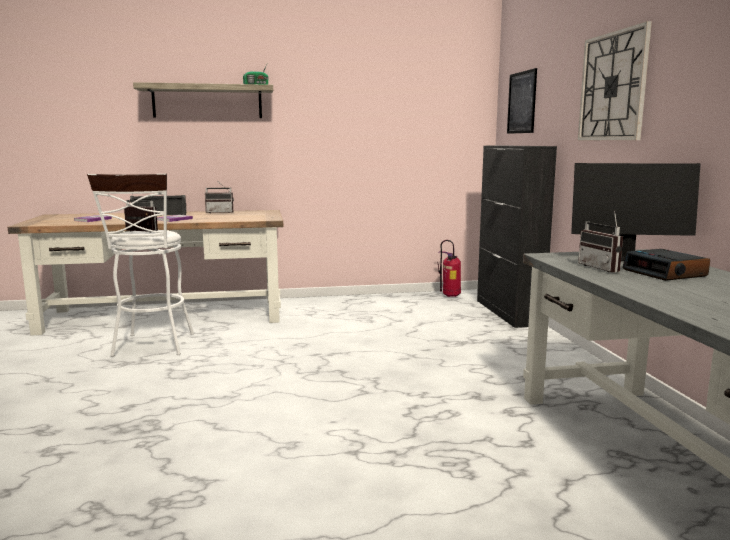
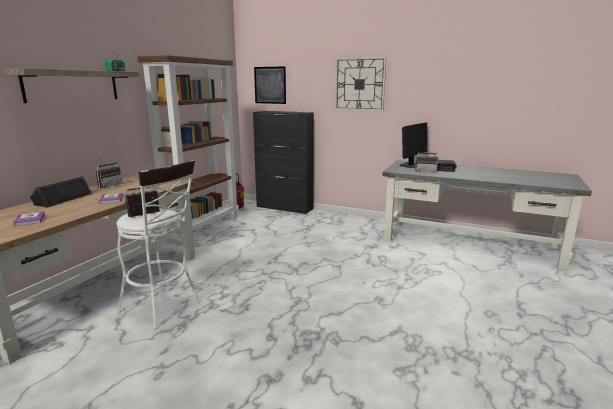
camera: 55 degrees left, 5 degrees up
(362, 301) = (203, 227): none -> brown bookcase

